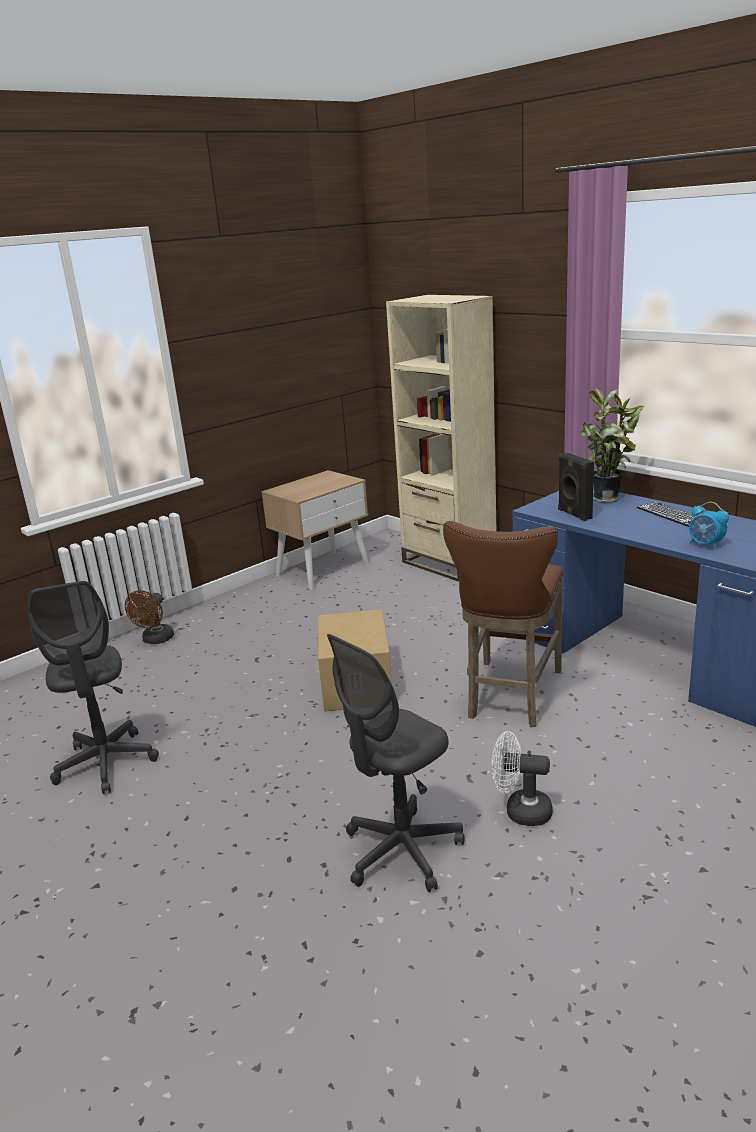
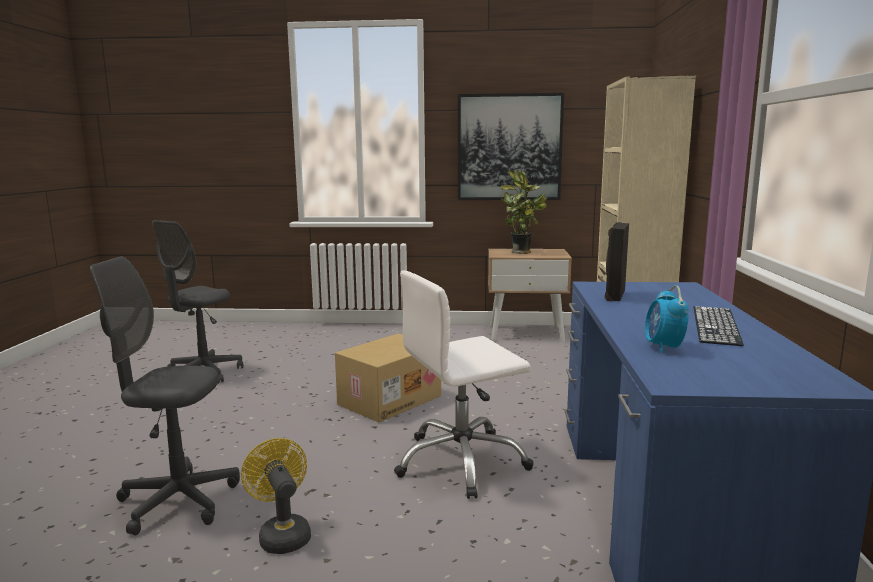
camera: 45 degrees right, 10 degrees down
(155, 640) = (354, 332): brown fan -> none
(262, 372) = (509, 147): none -> picture
(510, 696) = (461, 462): brown stool -> white office chair
(520, 811) = (282, 534): white fan -> yellow fan
(609, 499) = (688, 296): potted plant -> potted plant (522, 252)

